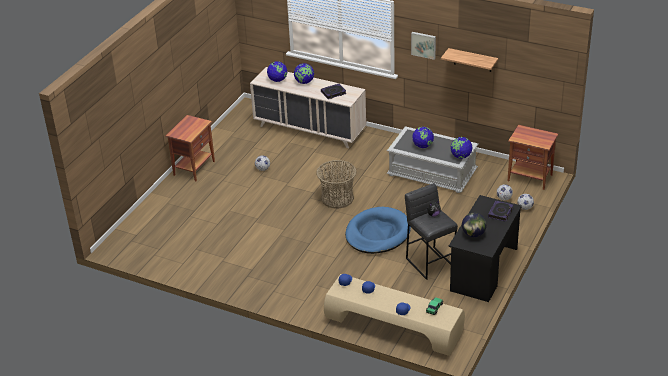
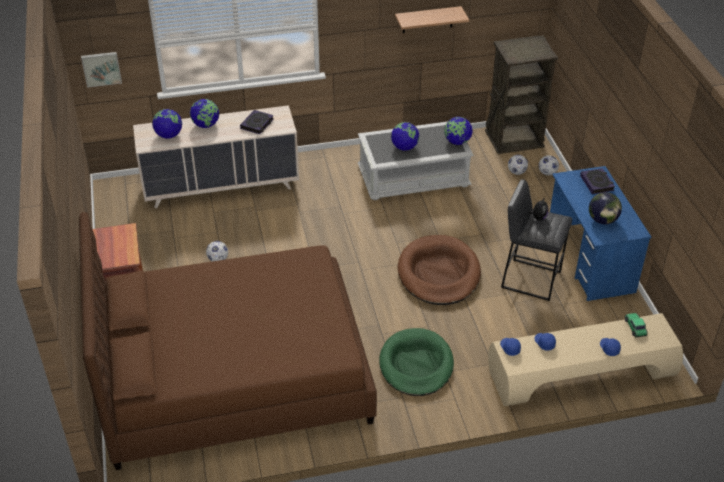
camera: 40 degrees left, 5 degrees up
(206, 230) = (234, 374): none -> brown bed
(304, 273) = (416, 365): none -> green dog bed
(337, 198) = (347, 254): basket -> none
(377, 233) = (439, 273): blue dog bed -> brown dog bed
(424, 44) = (361, 20): picture -> picture (101, 68)
(483, 270) = (589, 259): black desk -> blue desk
(530, 177) = (514, 139): nightstand -> brown bookcase

